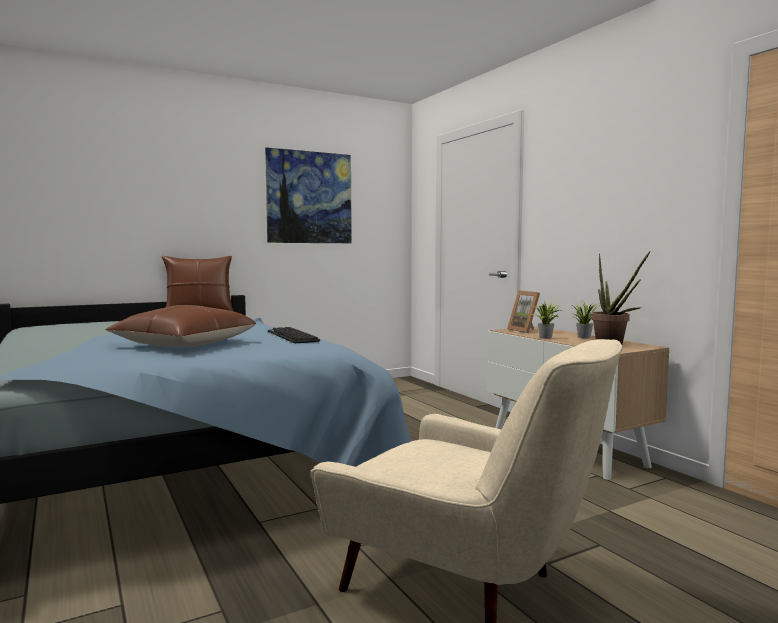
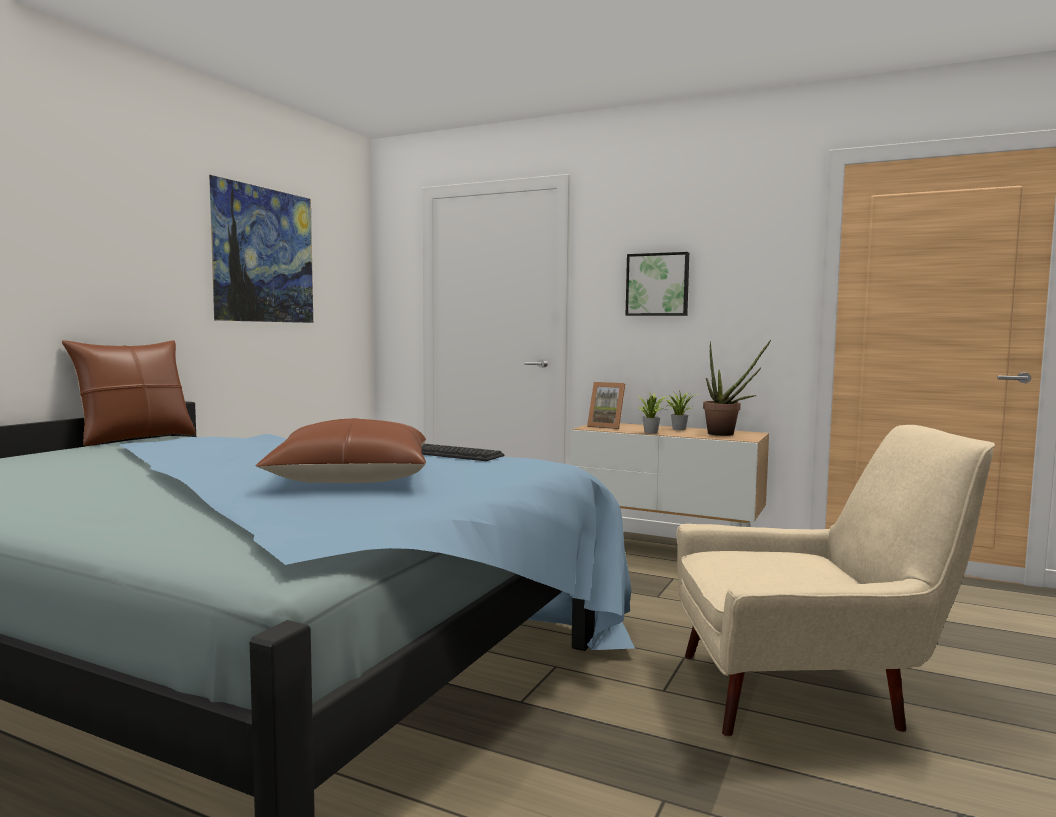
camera: 35 degrees left, 0 degrees up
(583, 201) = (657, 284): none -> picture

